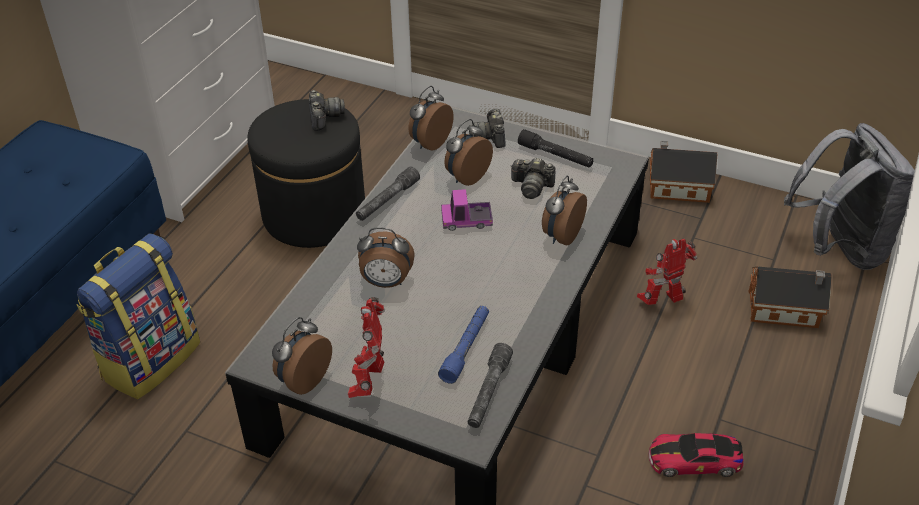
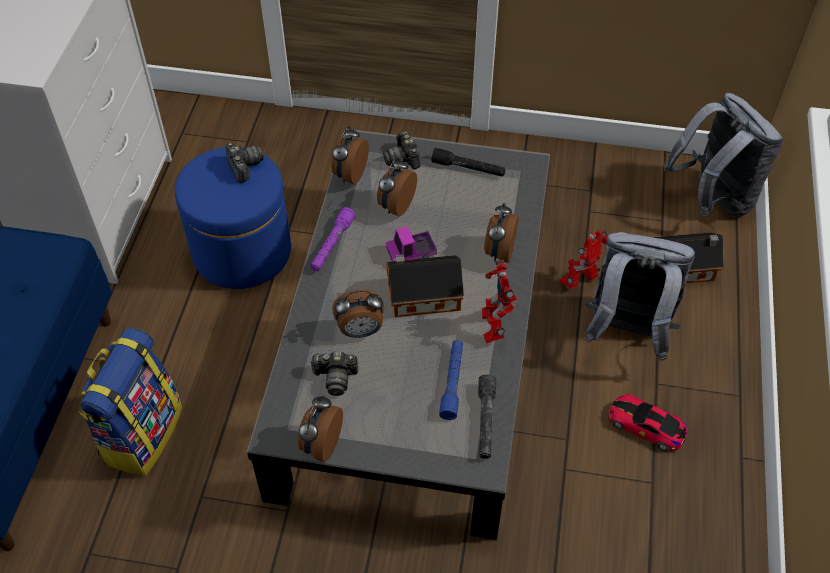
camera: 15 degrees left, 10 degrees up
(314, 215) = (242, 251): black ottoman -> blue ottoman
(369, 382) = (380, 434): toy robot -> toy robot (493, 326)
(387, 201) = (332, 245): grey flashlight -> purple flashlight
(532, 187) = (457, 205): camera -> camera (335, 378)
(676, 187) = (561, 162): toy house -> toy house (421, 296)
(694, 460) = (646, 426): toy car -> toy car turned 45 degrees clockwise
(700, 360) = (626, 332): none -> grey backpack

